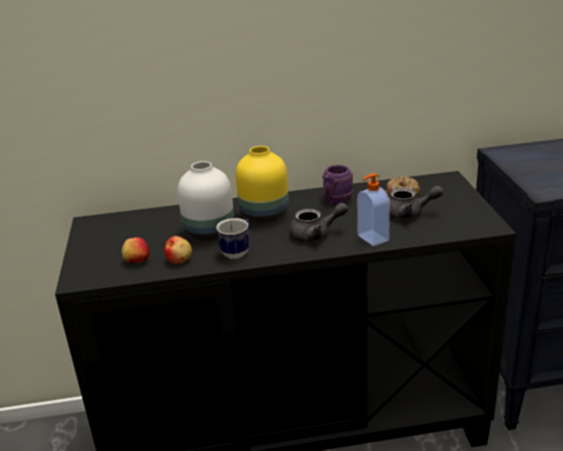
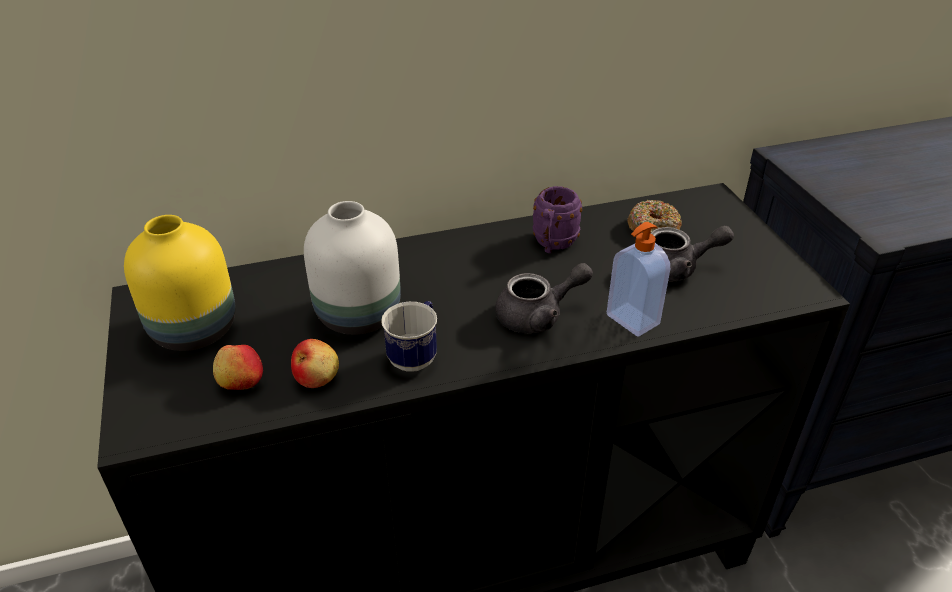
camera: 10 degrees left, 10 degrees up
(263, 215) = (441, 276): yellow vase -> yellow vase (192, 331)

